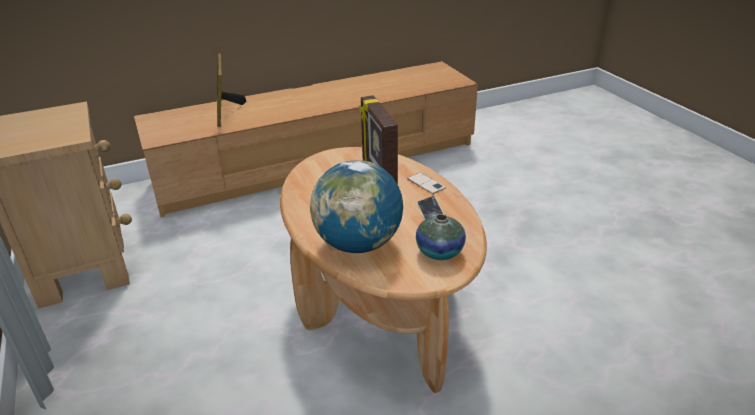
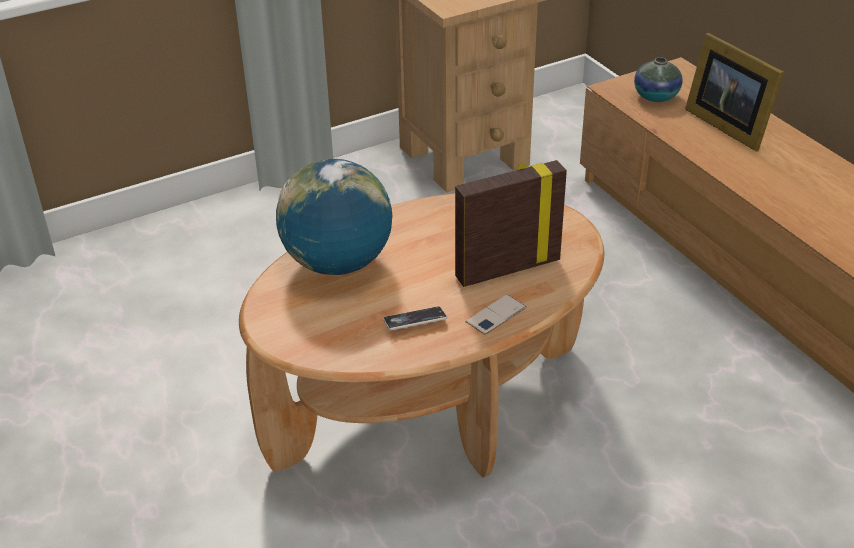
camera: 85 degrees right, 5 degrees up
(227, 112) = (727, 124): picture frame -> picture frame turned 105 degrees counterclockwise
(439, 252) = (321, 331): vase -> vase (656, 96)

